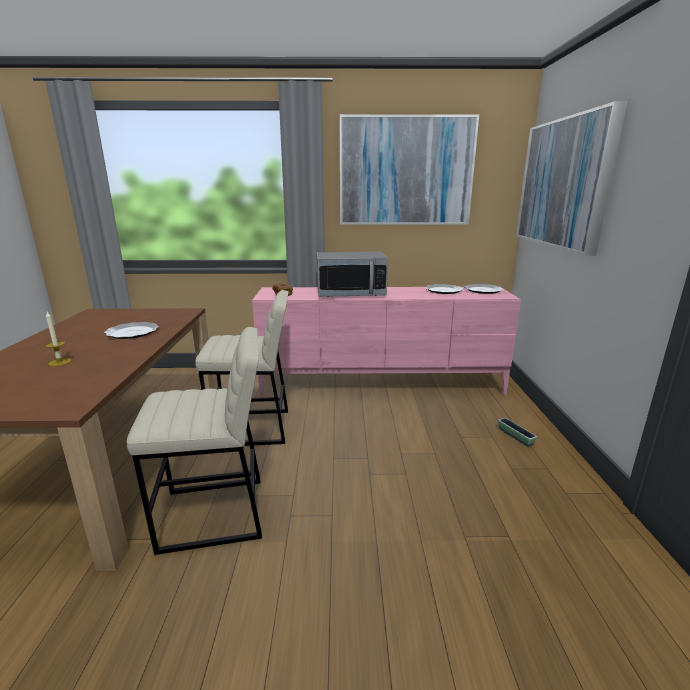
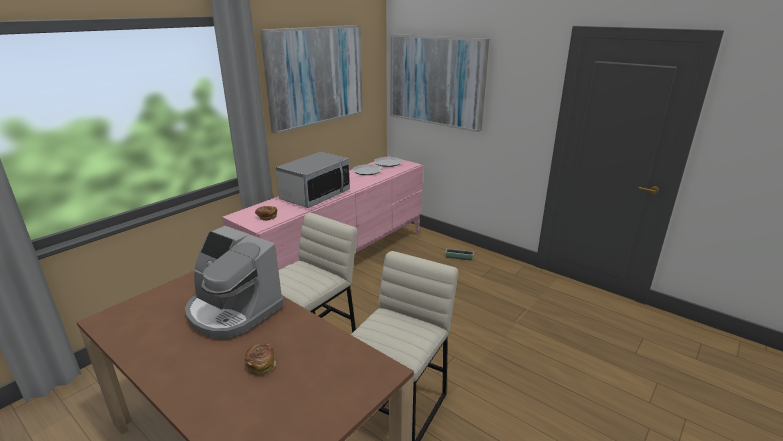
camera: 50 degrees left, 5 degrees up
(60, 362) = (261, 364): candle -> bread
(132, 332) = (233, 311): plate -> coffee machine

